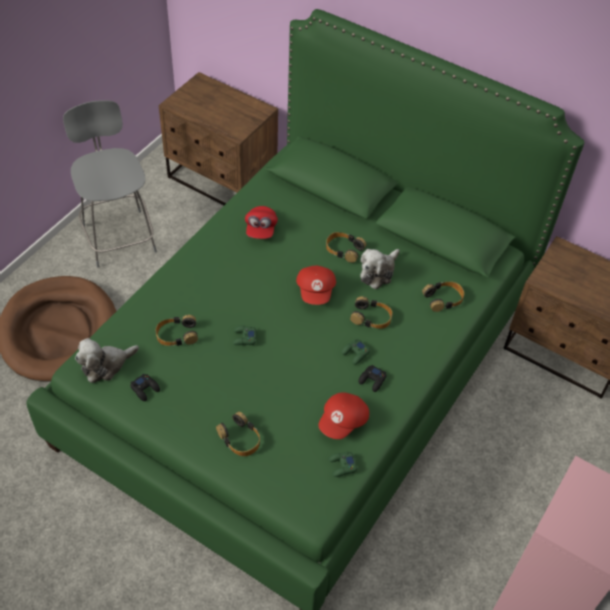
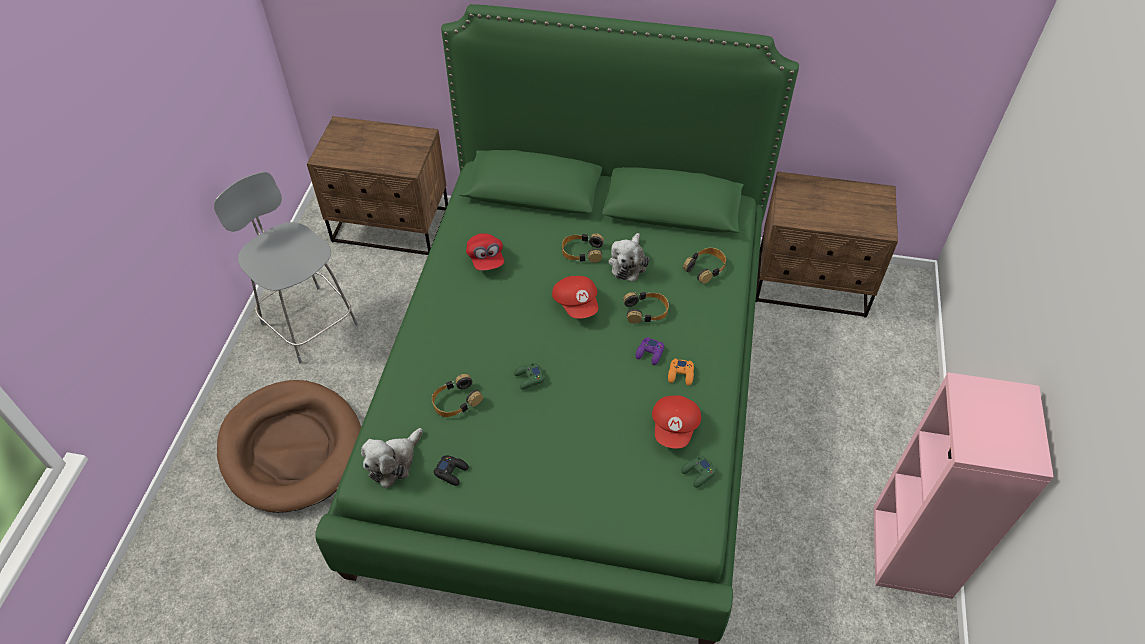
camera: 20 degrees left, 0 degrees up
(240, 438) = (580, 486): headphones -> none
(355, 353) = (650, 353): green game controller -> purple game controller
(372, 380) = (681, 374): black game controller -> orange game controller

